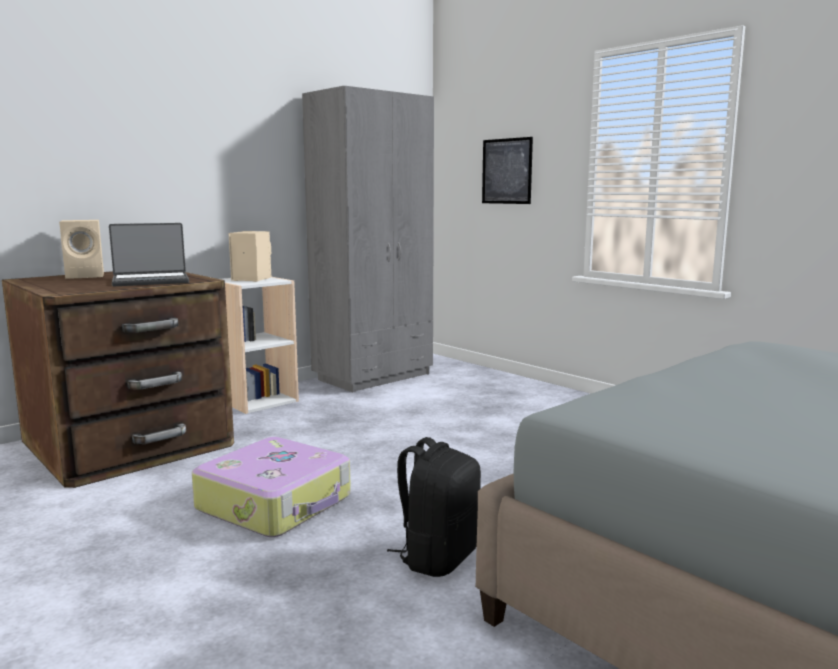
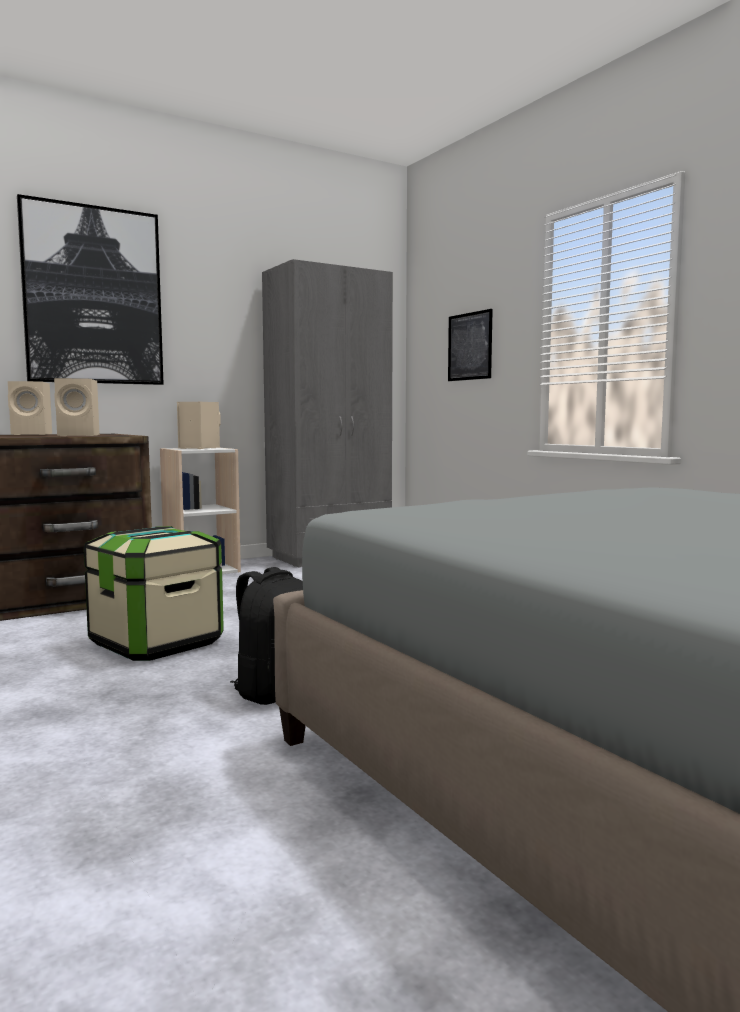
camera: 10 degrees right, 5 degrees down
(136, 122) = (93, 296): none -> picture
(151, 281) = (80, 435): laptop -> beige speaker
(276, 503) = (157, 643): suitcase -> storage box

